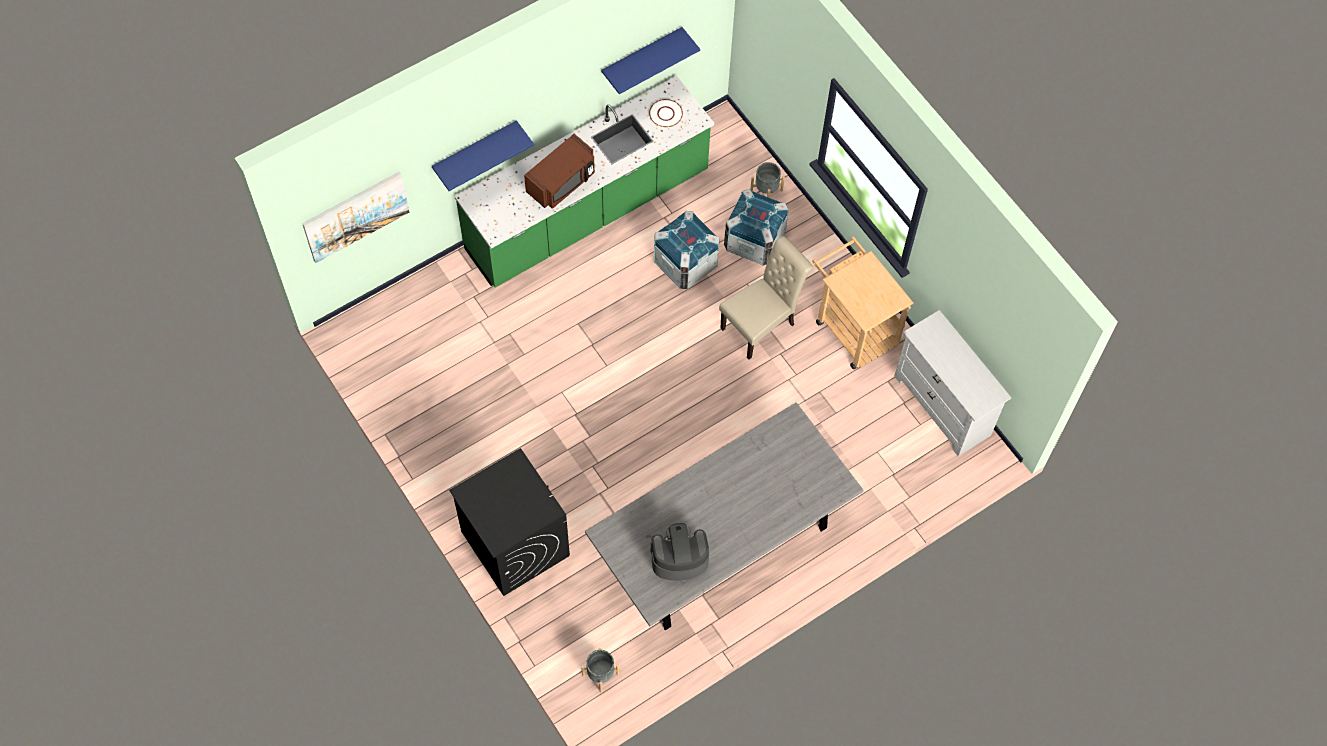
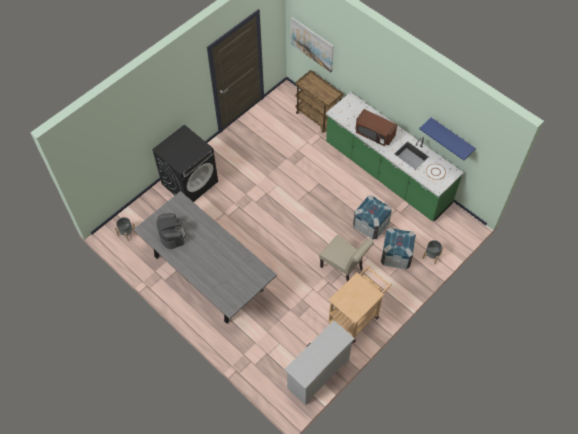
camera: 80 degrees right, 5 degrees down
(427, 291) = (318, 117): none -> brown cart
(475, 150) = (366, 80): blue shelf -> none

